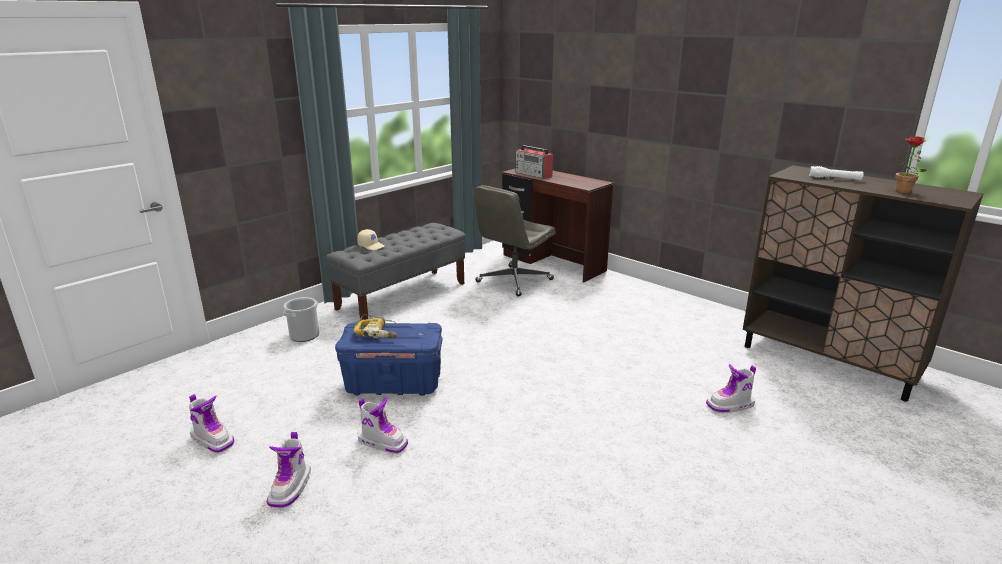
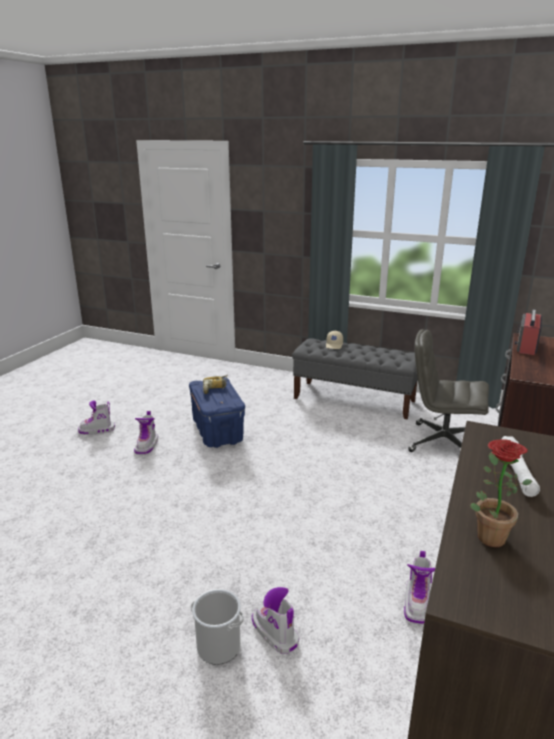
camera: 70 degrees right, 0 degrees up
(213, 440) = (135, 396): boot -> boot (418, 603)
(304, 335) = (263, 384): bucket -> bucket (219, 646)

